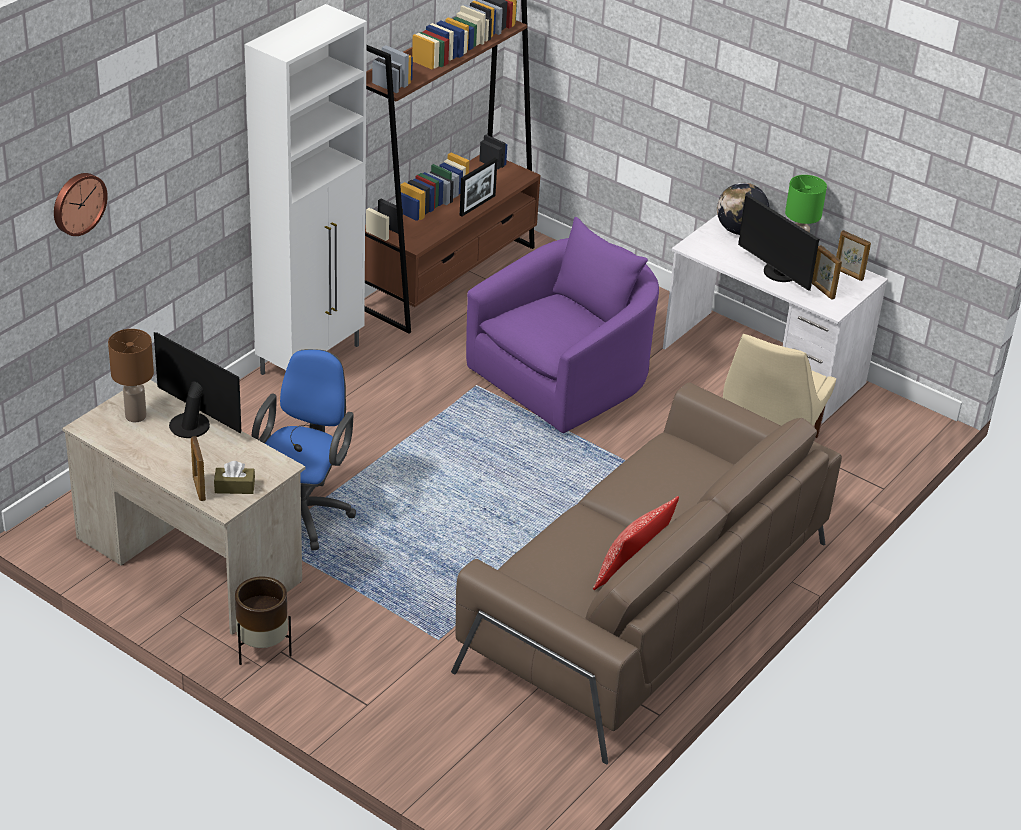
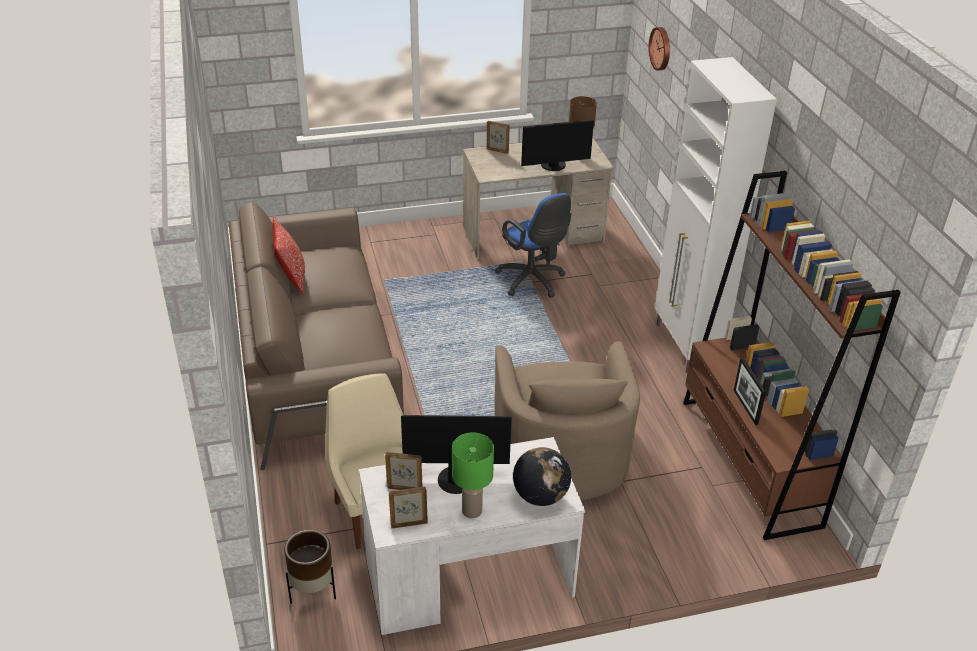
camera: 130 degrees right, 0 degrees up
(234, 487) = (487, 159): brown tissue box -> none
(263, 650) = (442, 230): brown planter -> brown planter (312, 590)
(565, 377) = (561, 452): purple armchair -> beige armchair

